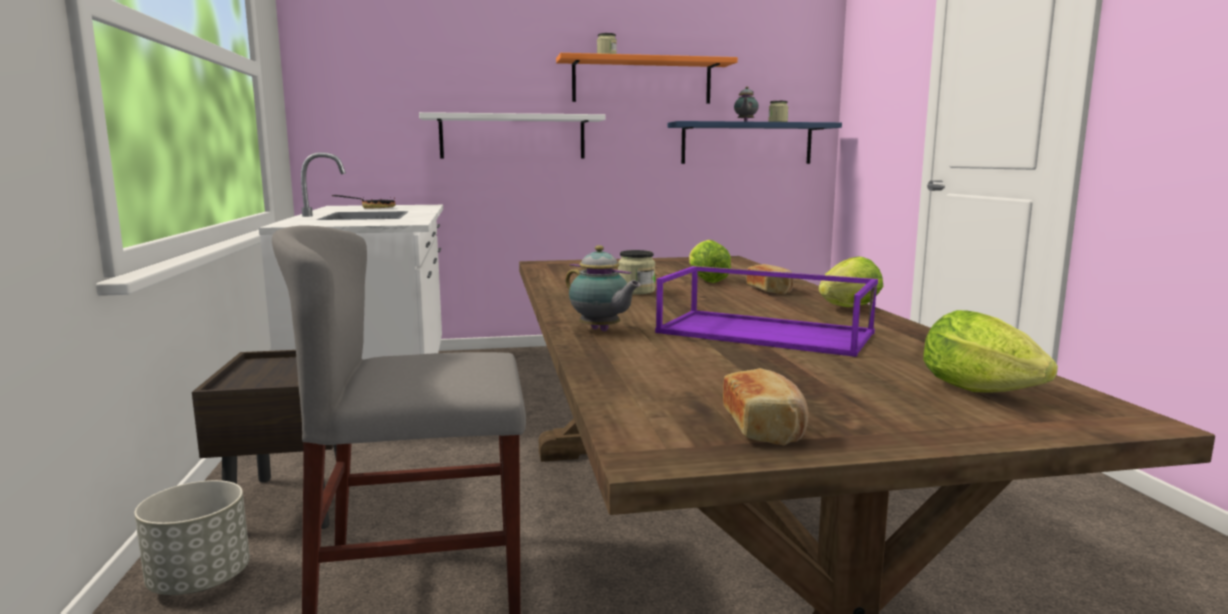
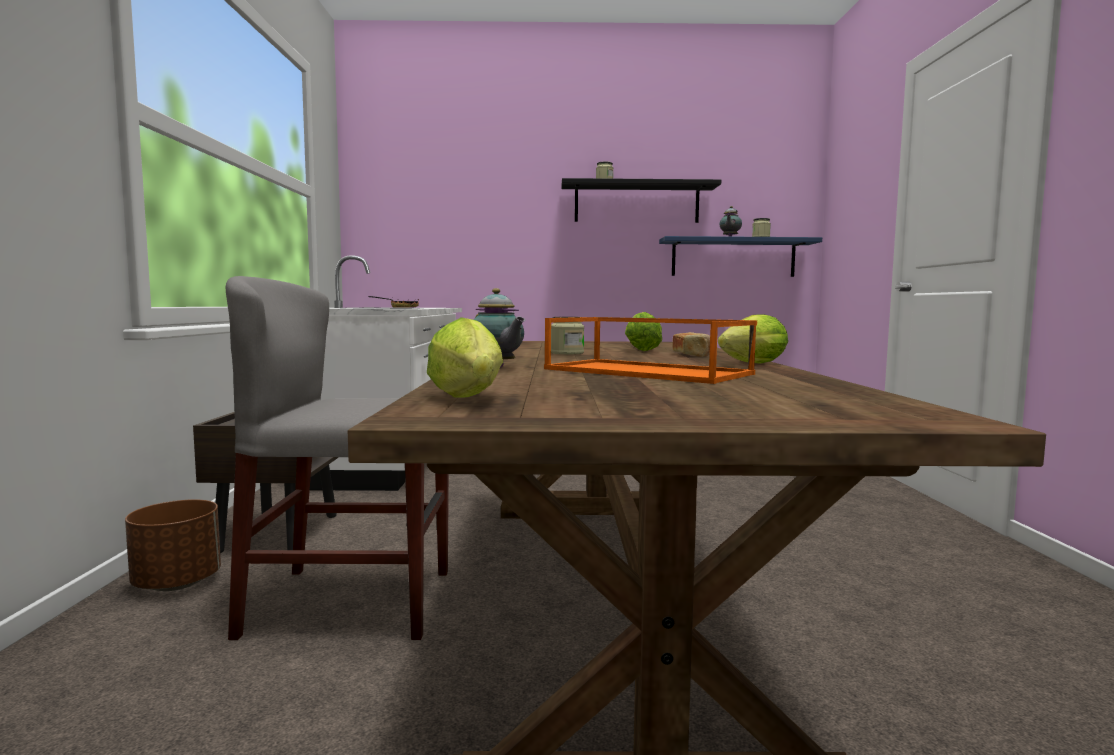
camera: 10 degrees right, 5 degrees down
(199, 581) = (177, 583): grey planter -> brown planter
(512, 137) = (523, 251): white shelf -> none
(642, 81) = (636, 203): orange shelf -> black shelf
(764, 427) = (551, 410): bread -> none
(767, 332) = (649, 371): purple tray -> orange tray
(986, 393) = (815, 403): lettuce -> lettuce (469, 399)

